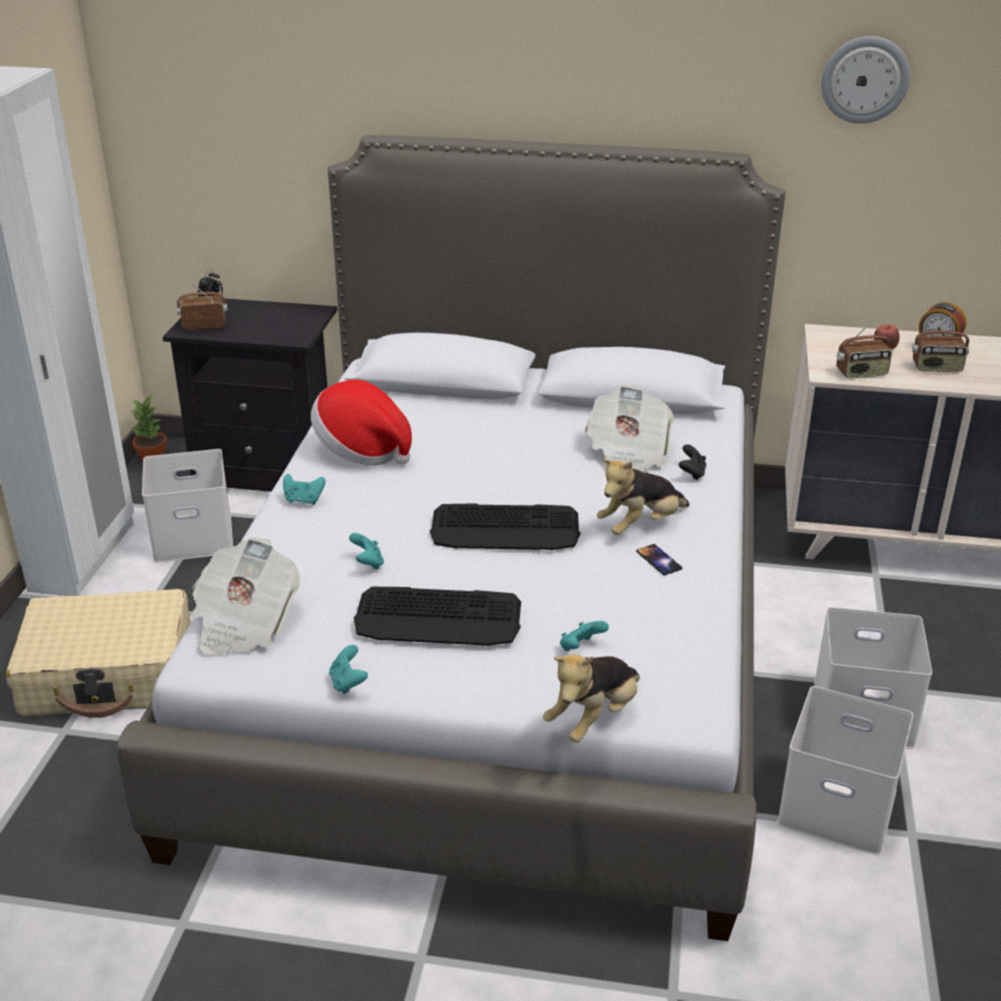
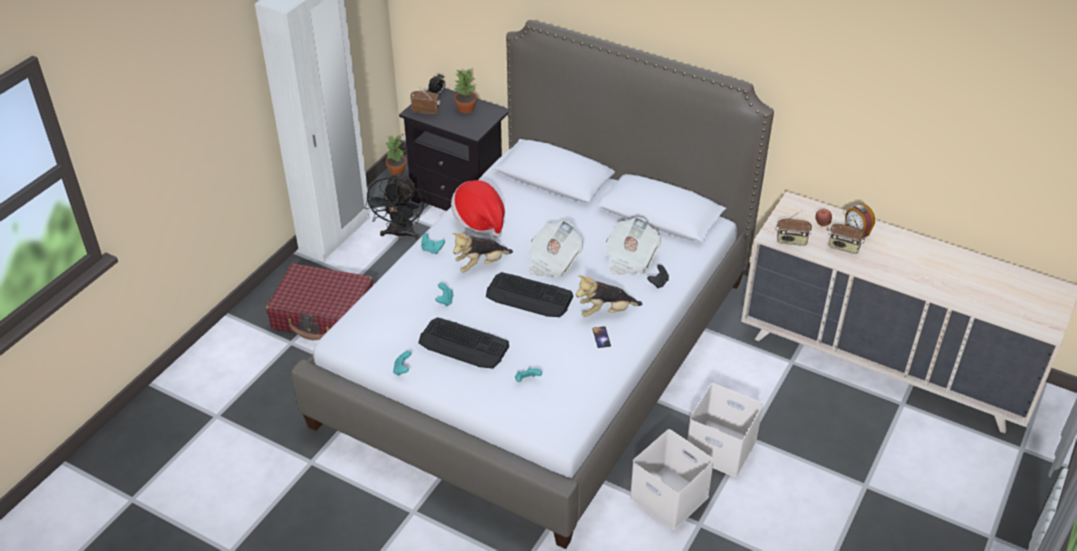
camera: 20 degrees right, 10 degrees up
(109, 674) = (324, 314): beige suitcase -> red suitcase
(195, 536) = (400, 234): white storage box -> black fan
(244, 623) = (368, 321): newspaper -> newspaper (553, 261)
(267, 315) = (465, 108): none -> potted plant
(594, 718) = (510, 421): plush toy -> plush toy (481, 265)
(865, 79) = (830, 55): wall clock -> none

